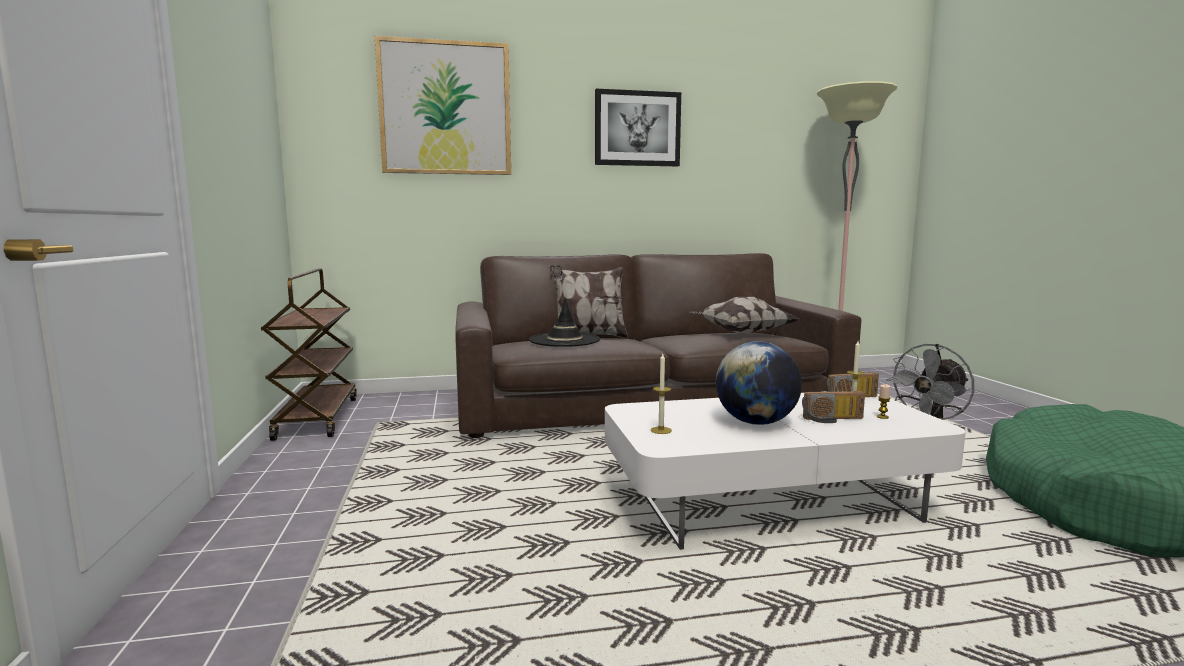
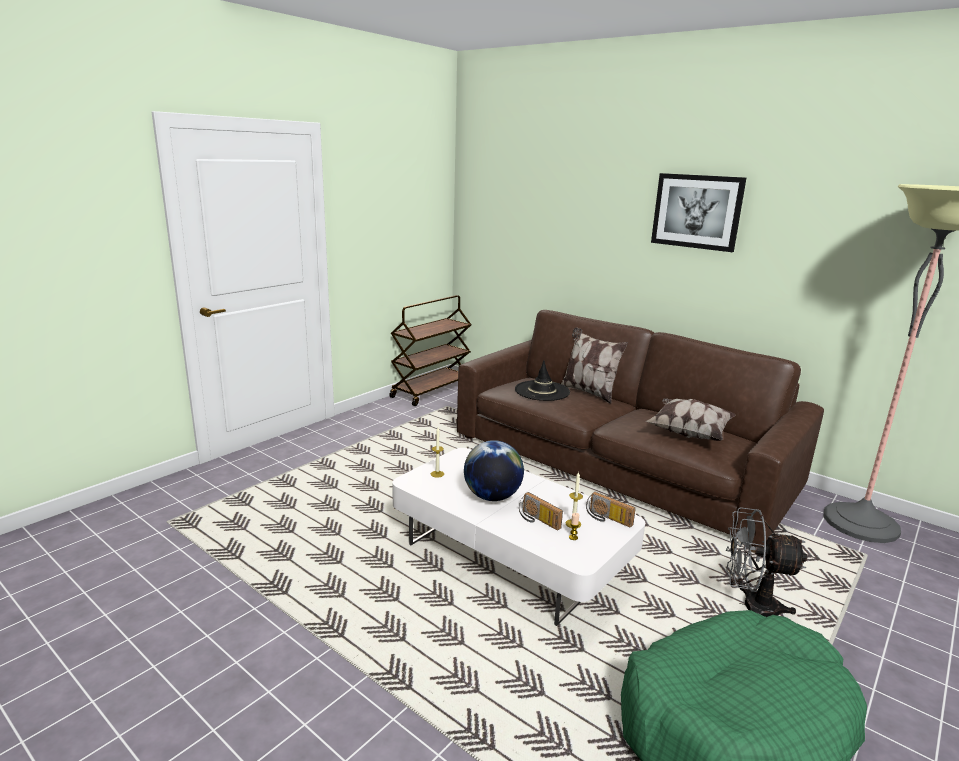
camera: 50 degrees right, 10 degrees up
(445, 108) = (545, 187): picture -> none

